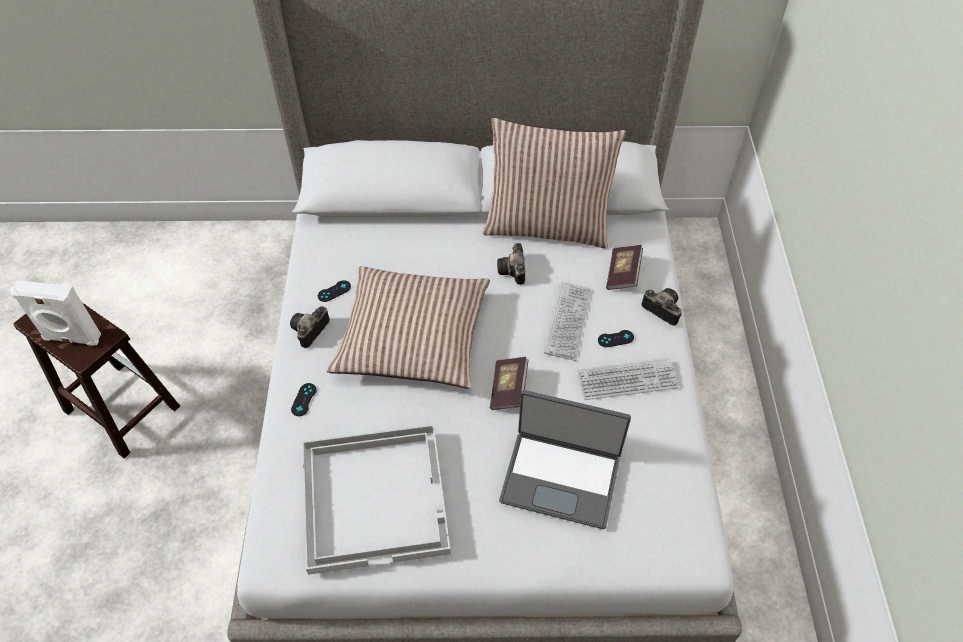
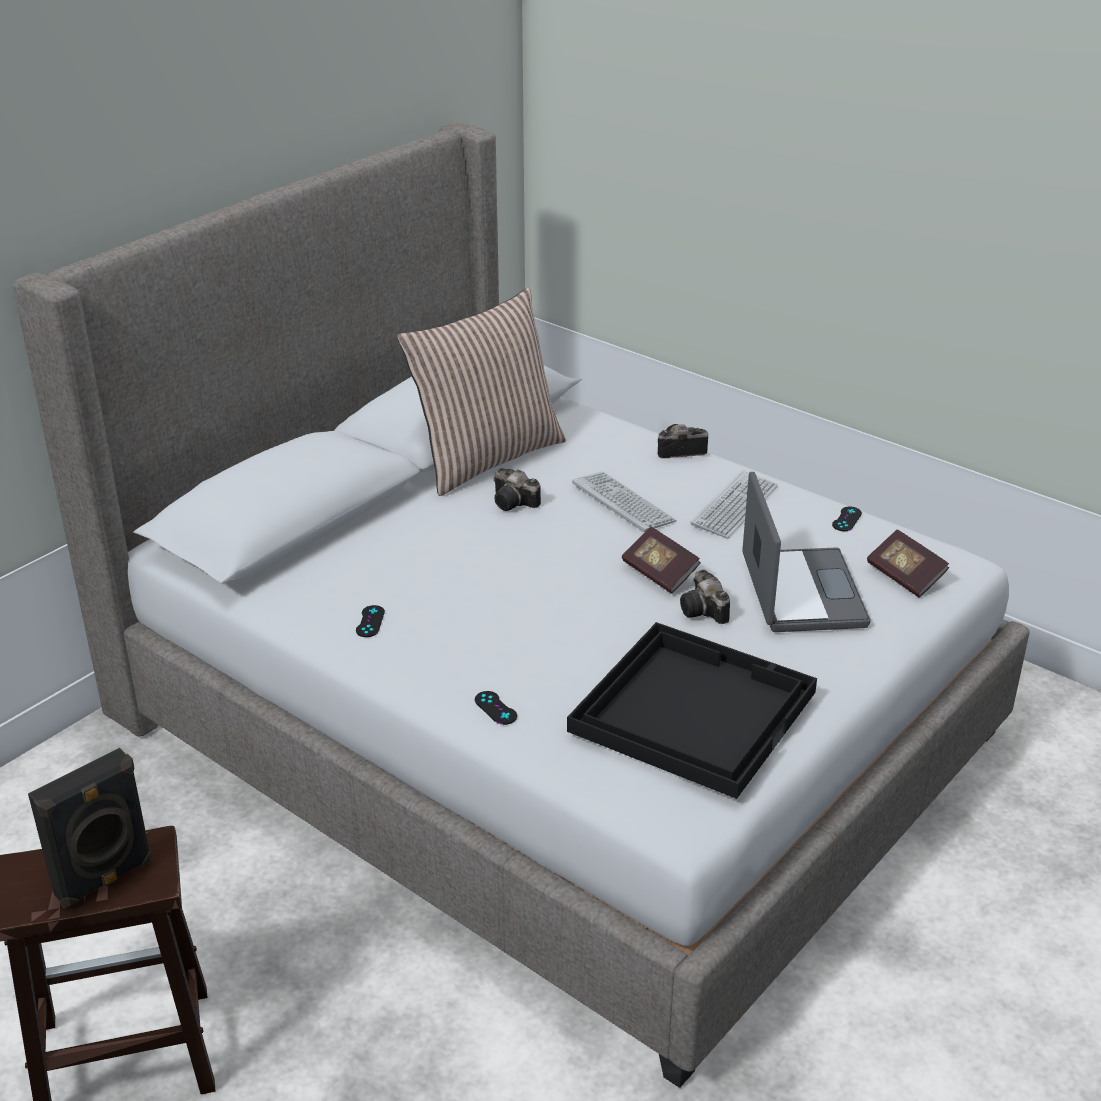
camera: 50 degrees left, 20 degrees down
(71, 338) = (105, 880): white speaker -> black speaker
(309, 332) = (403, 664): camera -> camera (705, 611)
(375, 497) = (692, 709): white tray -> black tray
(413, 337) = (512, 598): pillow -> none
(561, 478) = (800, 592): laptop -> laptop turned 60 degrees counterclockwise
(615, 339) = (680, 488): black game controller -> black game controller (846, 519)
(623, 274) = (609, 449): book -> book (905, 576)

